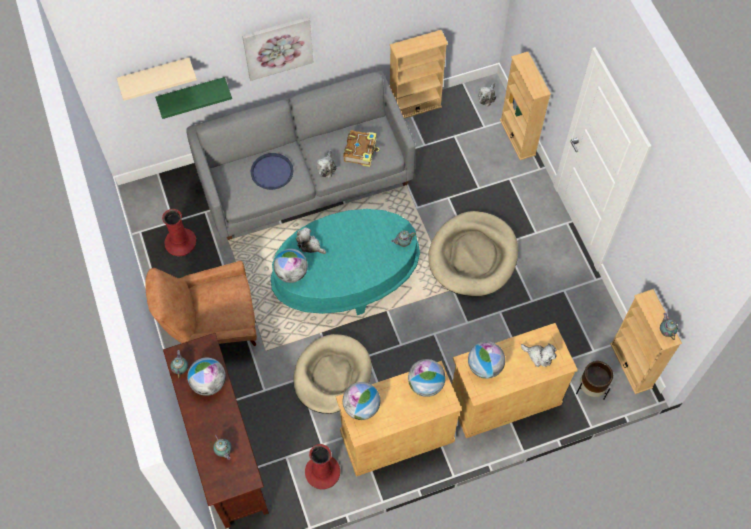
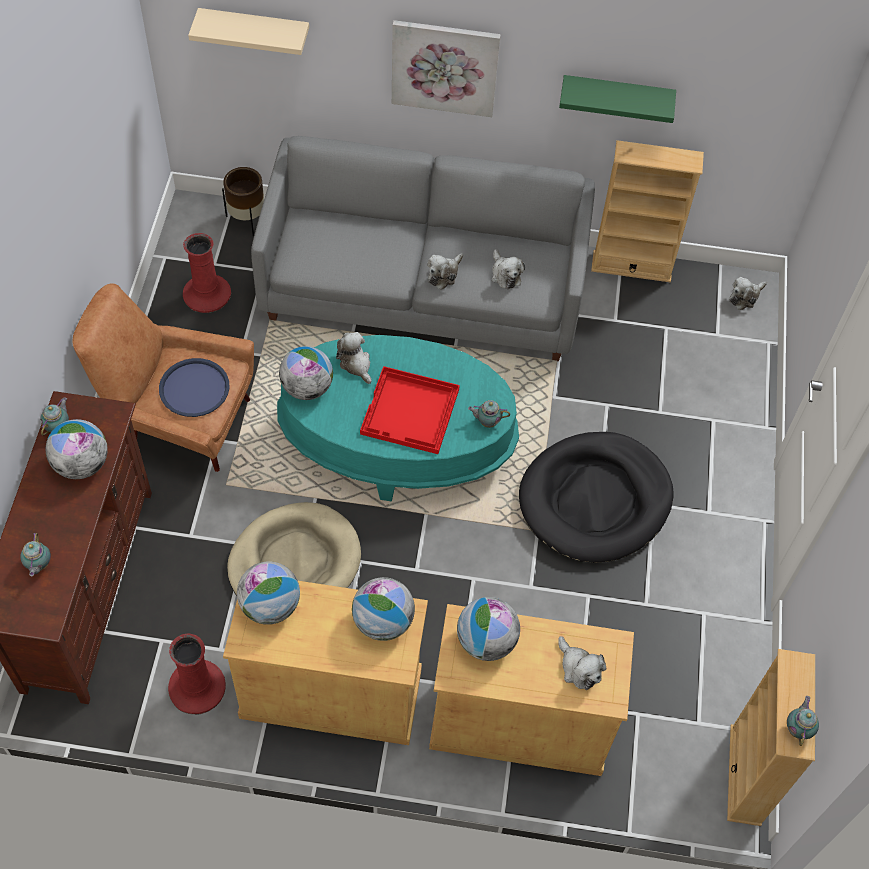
camera: 25 degrees right, 5 degrees down
(192, 94) = (303, 88): green shelf -> green shelf (616, 97)
(272, 172) = (366, 247): blue tray -> blue tray (194, 388)
(358, 258) = (410, 412): none -> red tray
(361, 151) = (505, 274): book -> plush toy
(473, 256) = (595, 500): beige dog bed -> black dog bed
(517, 137) = (758, 370): beige bookcase -> none
(591, 389) = (662, 777): brown planter -> brown planter (247, 219)

